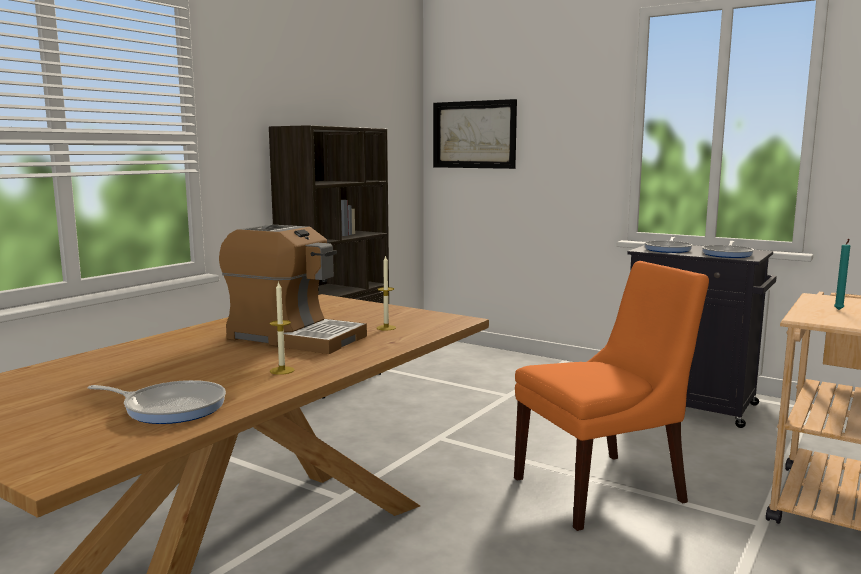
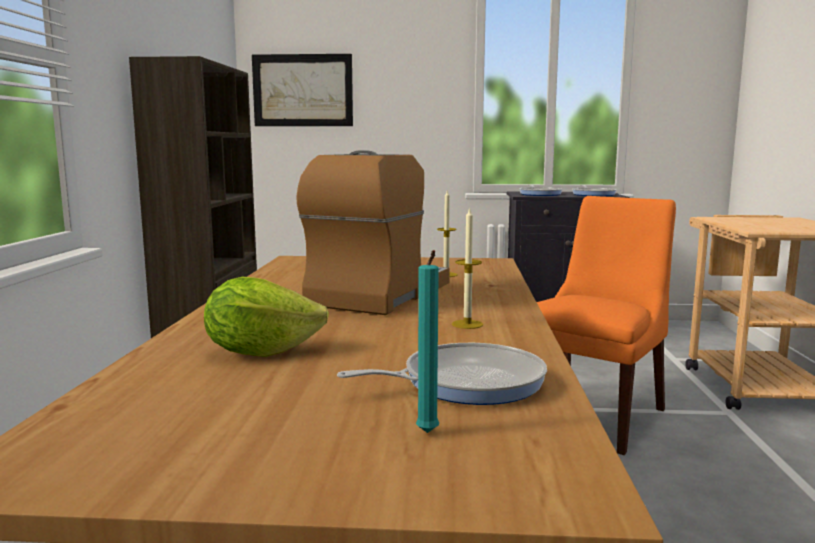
camera: 30 degrees left, 0 degrees up
(127, 366) = (260, 352): none -> lettuce
(294, 337) = (379, 294): coffee machine -> coffee machine turned 60 degrees counterclockwise
(838, 310) = (756, 223): turquoise candle -> turquoise candle (428, 434)

